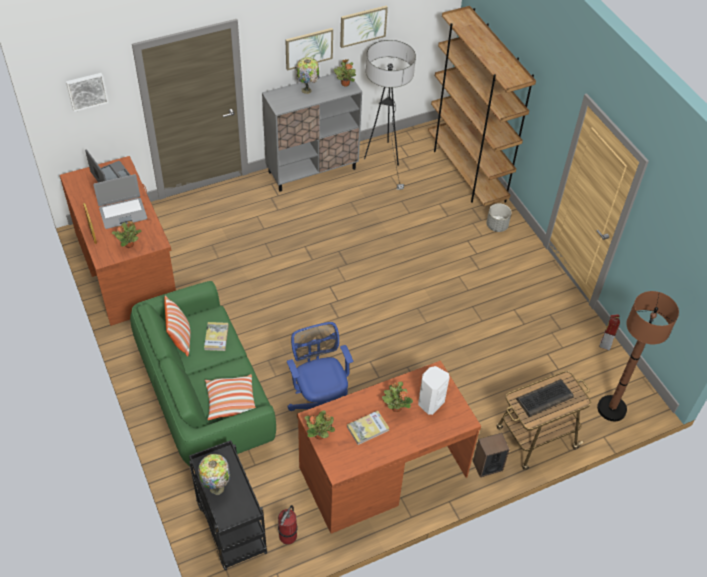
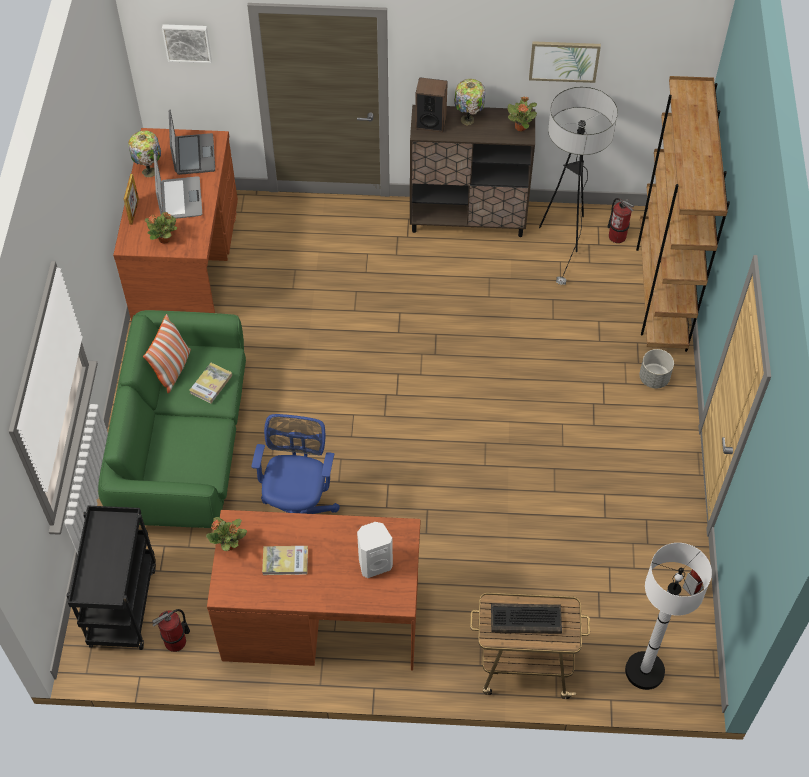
camera: 30 degrees right, 5 degrees up
(123, 213) = (180, 199): laptop -> laptop turned 105 degrees counterclockwise
(217, 487) = (97, 553): table lamp -> table lamp (150, 171)
(231, 402) = (182, 465): pillow -> none
(309, 48) = (483, 68): picture -> none
(312, 170) = (468, 219): grey cabinet -> brown cabinet
(396, 407) = (332, 551): potted plant -> none
(416, 147) = (617, 236): none -> fire extinguisher
(487, 465) = (445, 668): speaker -> speaker (430, 122)
(611, 409) = (644, 671): brown floor lamp -> white floor lamp

